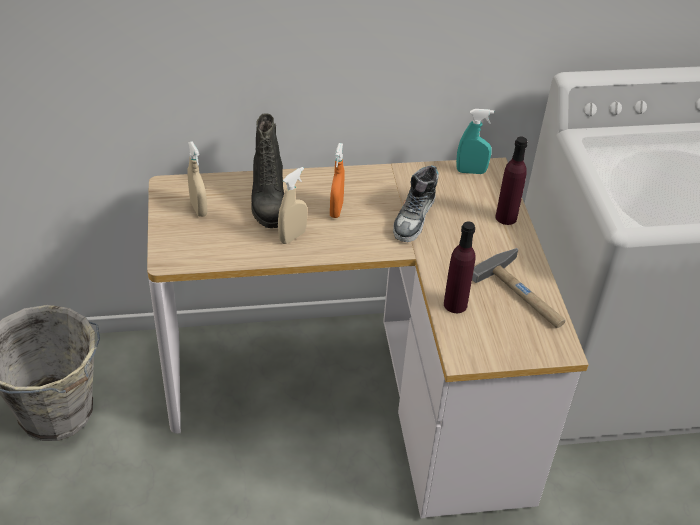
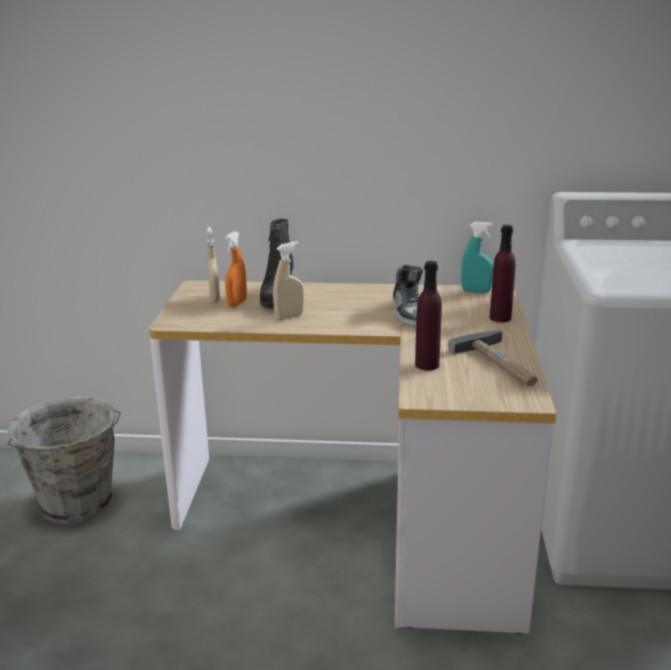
camera: 15 degrees right, 20 degrees down
(336, 210) = (337, 305): orange spray bottle -> orange spray bottle (237, 303)
(414, 218) = (409, 313): shoe -> shoe turned 45 degrees counterclockwise

